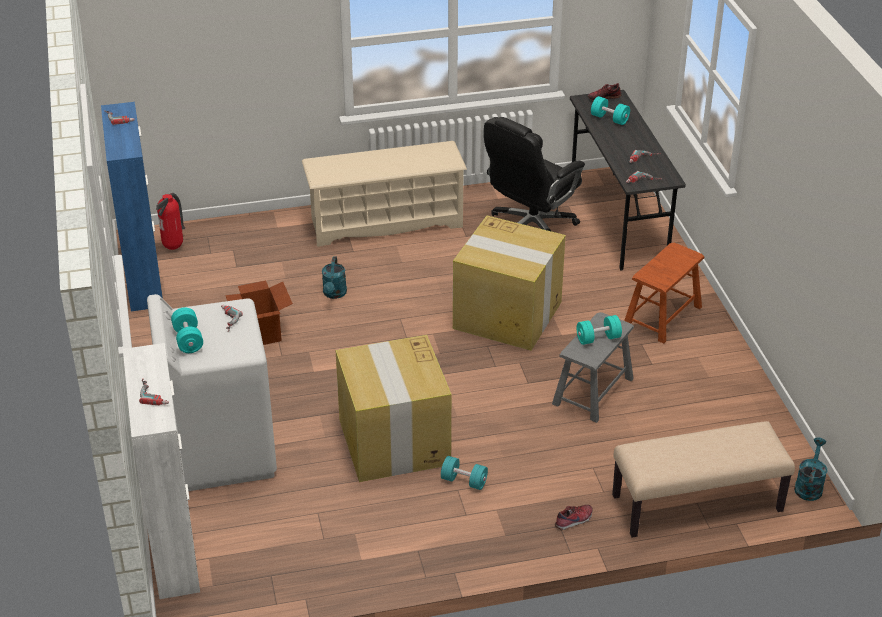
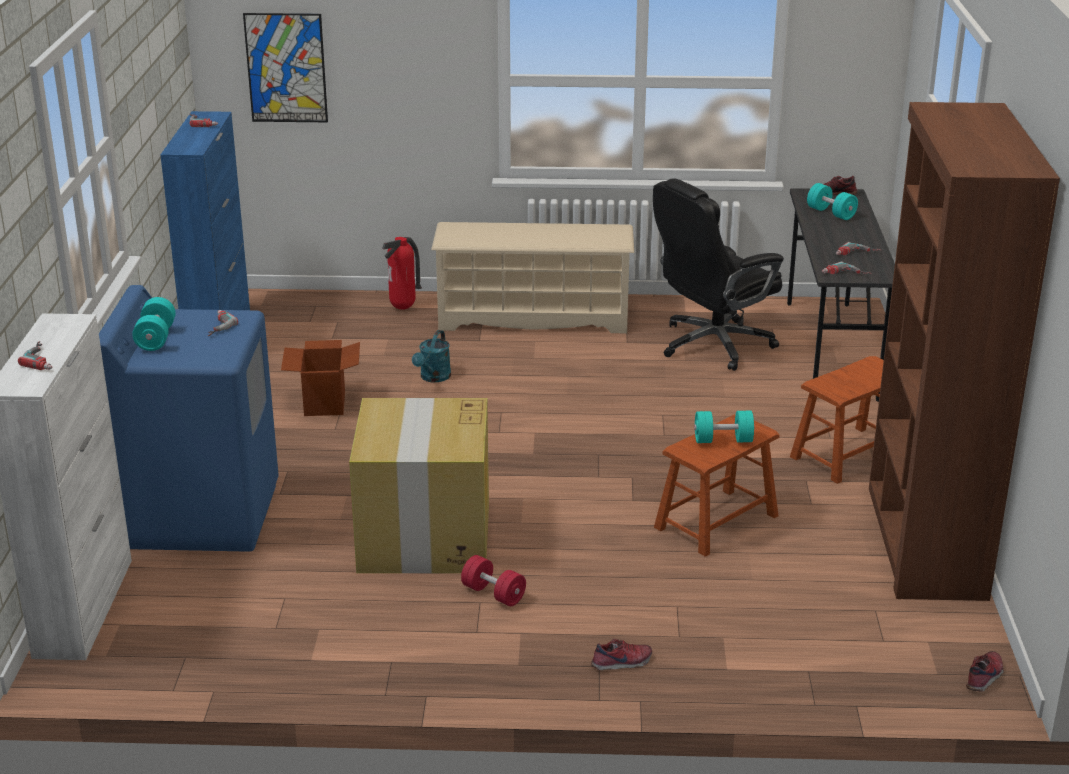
camera: 15 degrees right, 10 degrees down
(168, 55) = (286, 68): none -> picture
(173, 247) = (270, 311): fire extinguisher -> fire extinguisher (403, 308)
(220, 451) = (202, 514): white washing machine -> blue washing machine
(464, 481) = (493, 594): turquoise dumbbell -> red dumbbell
(508, 315) = (641, 427): cardboard box -> none
(593, 391) = (716, 521): grey stool -> brown stool
(697, 504) = (807, 673): beige bench -> none
(737, 383) = (924, 542): none -> brown bookcase
(809, 486) = (985, 677): turquoise watering can -> shoe

